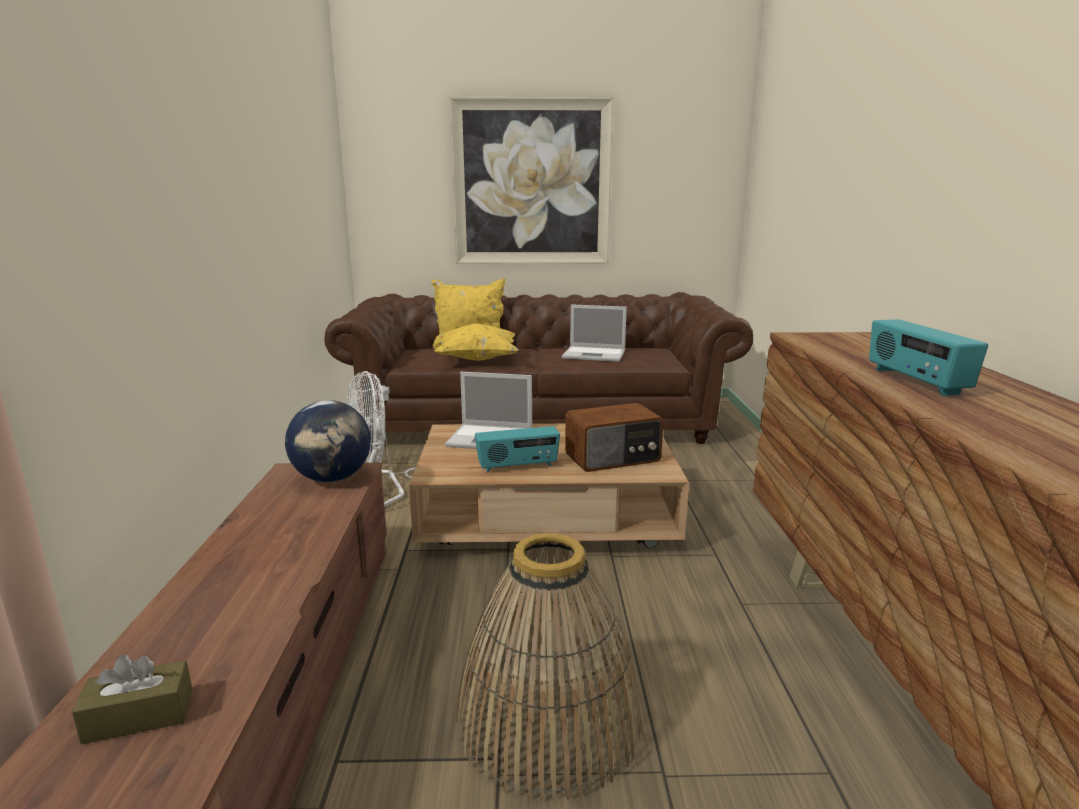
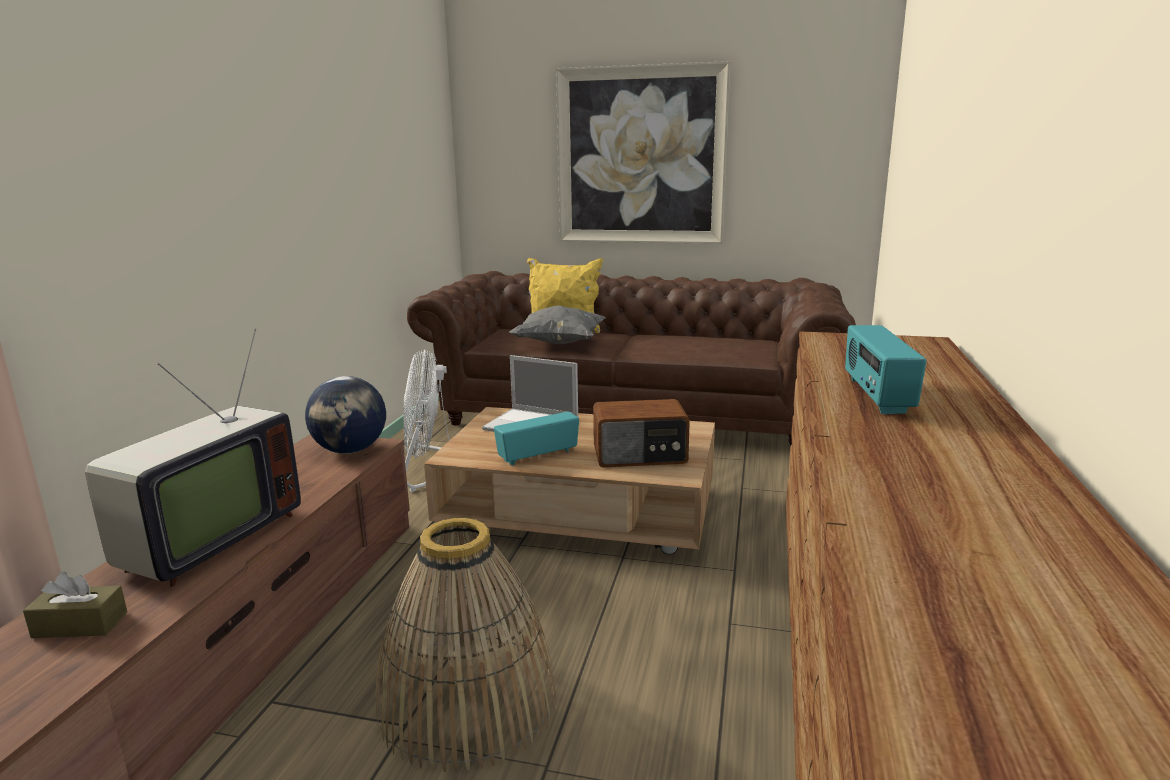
camera: 15 degrees right, 0 degrees up
(233, 594) = (205, 541): none -> television
(477, 360) = (559, 343): yellow pillow -> grey pillow
(518, 466) = (537, 455): radio -> radio turned 150 degrees clockwise
(595, 354) = (687, 344): laptop -> none

